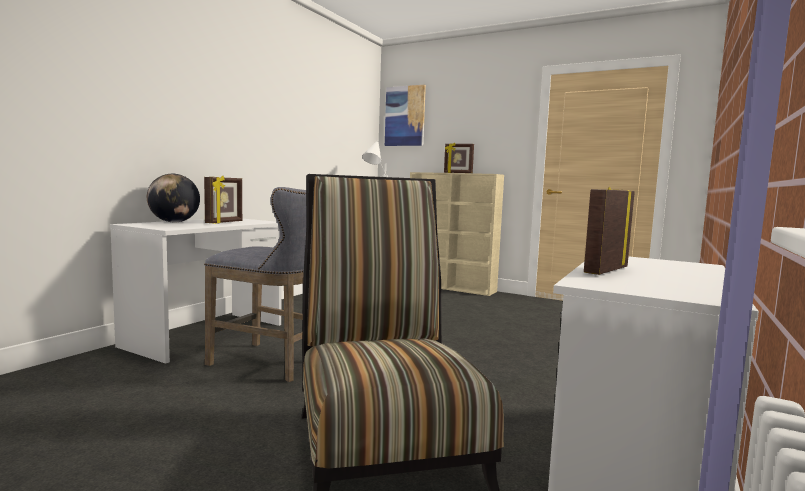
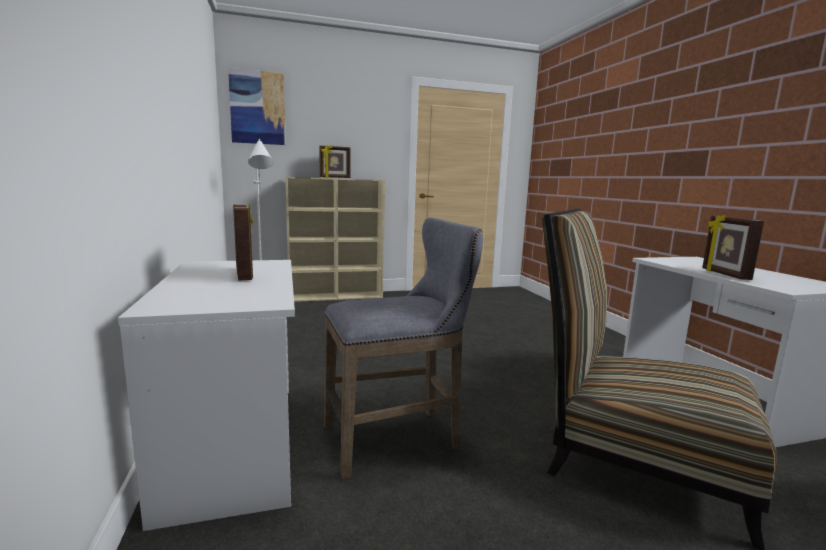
camera: 45 degrees left, 5 degrees up
(174, 222) = (186, 288): globe -> none

